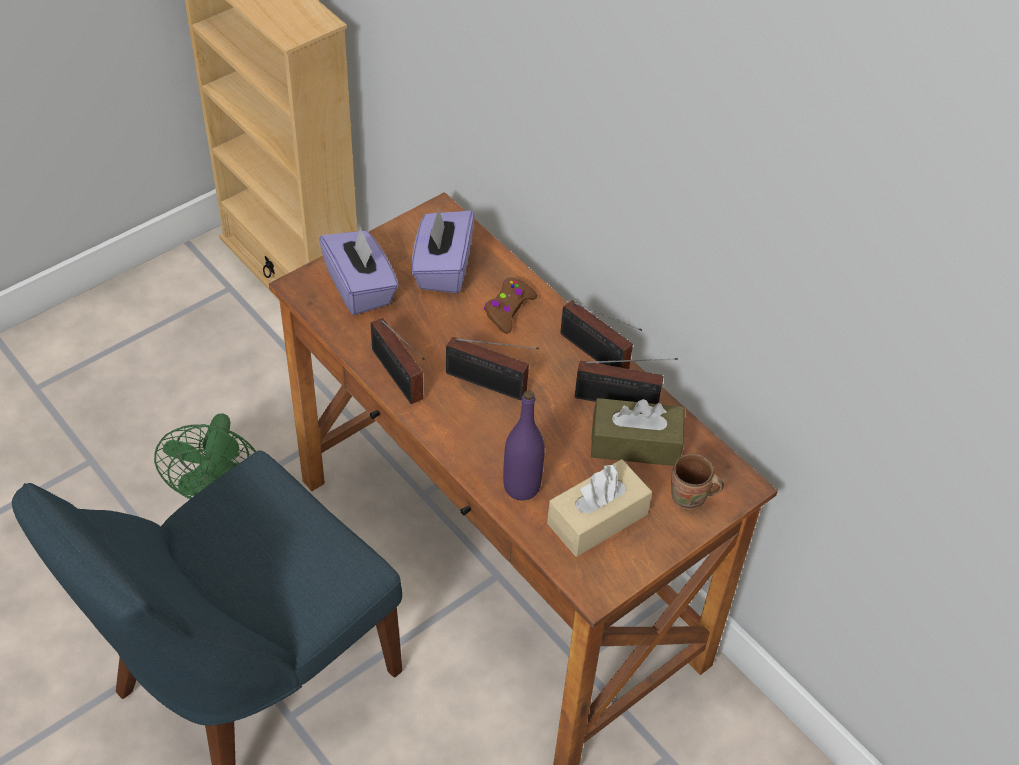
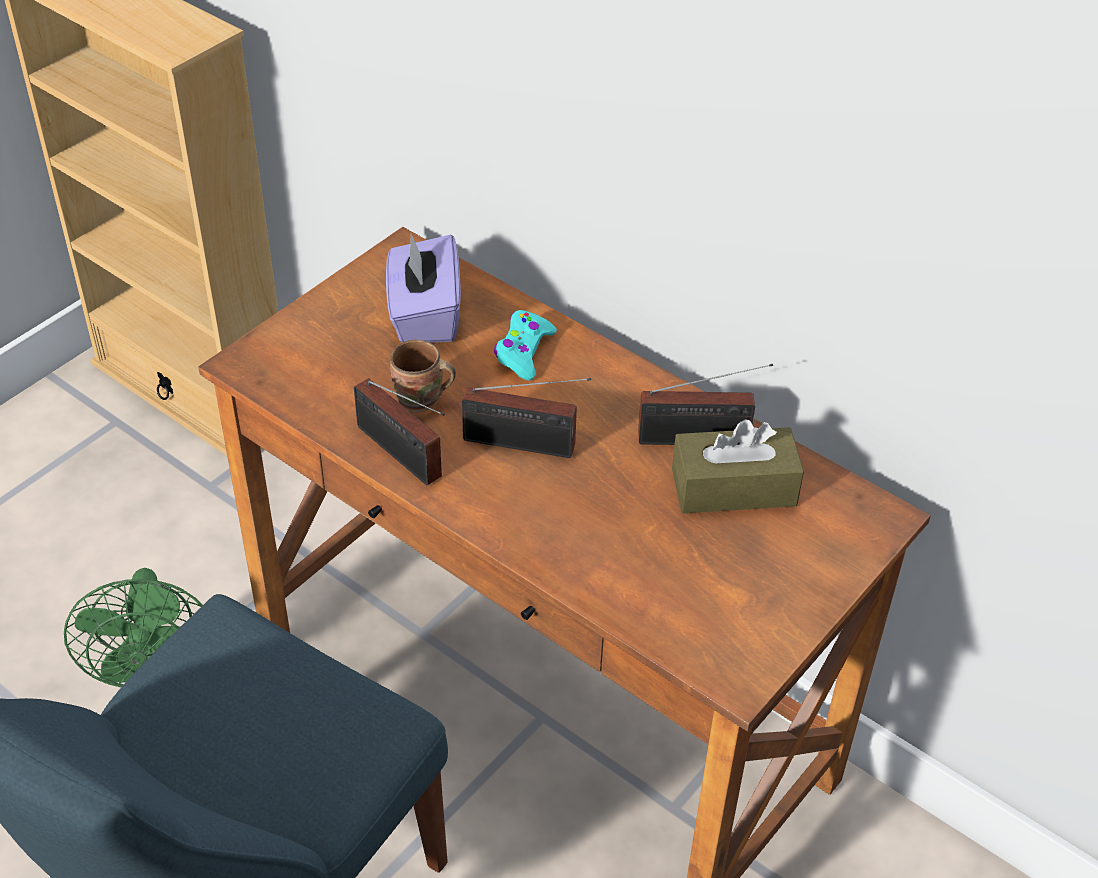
camera: 10 degrees left, 5 degrees down
(360, 288) = (323, 354): purple tissue box -> none
(508, 310) = (523, 352): brown game controller -> turquoise game controller
(521, 487) = (602, 565): purple bottle -> none
(597, 355) = (652, 389): radio -> none
(597, 519) = (713, 588): beige tissue box -> none
(690, 499) = (824, 544): brown mug -> brown mug (421, 401)

